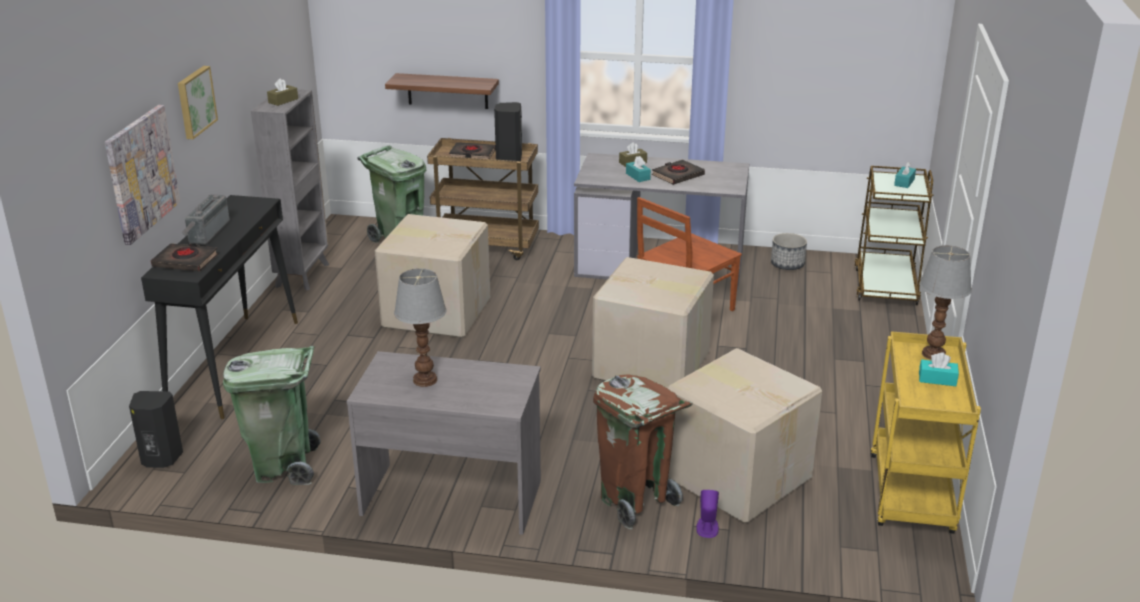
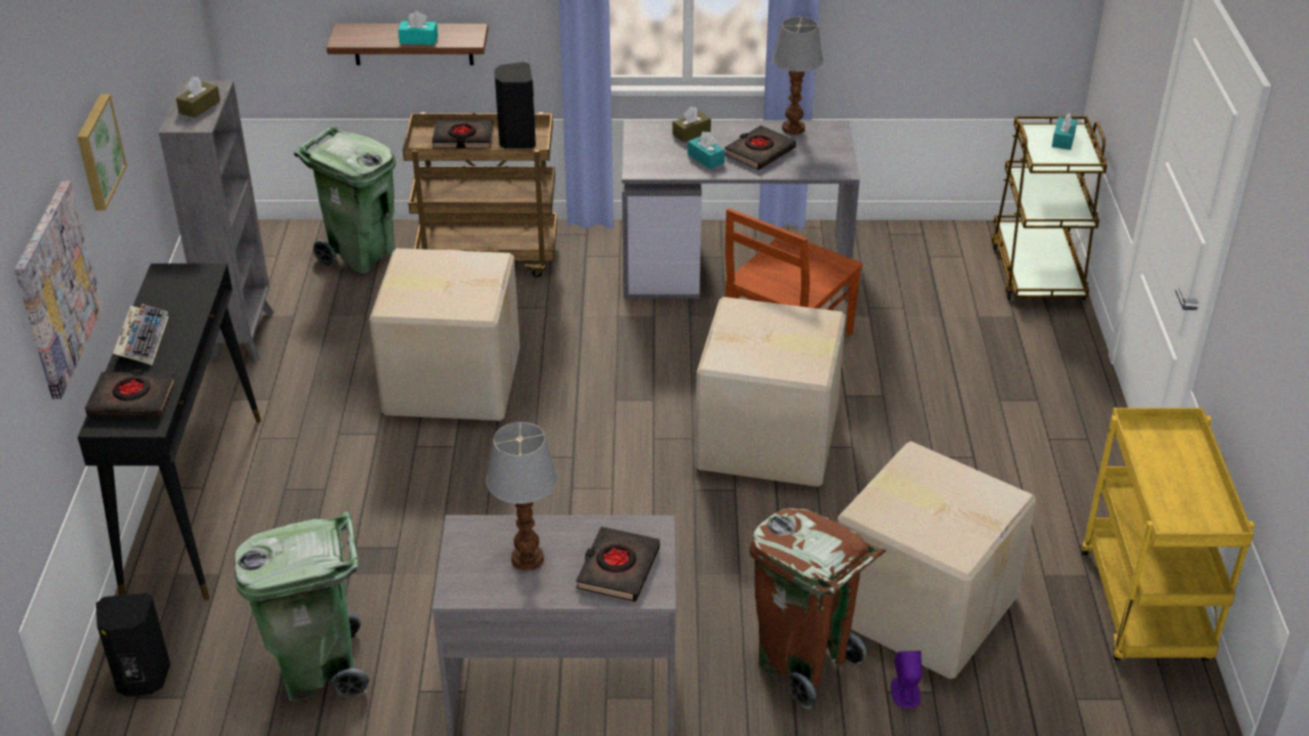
camera: 10 degrees left, 10 degrees up
(206, 232) = (142, 340): radio -> keyboard
(487, 392) = (617, 568): none -> black book
(787, 264) = (903, 248): planter -> none
(934, 354) = (1172, 435): table lamp -> table lamp (794, 128)
(937, 379) = (1186, 477): turquoise tissue box -> turquoise tissue box (418, 40)

